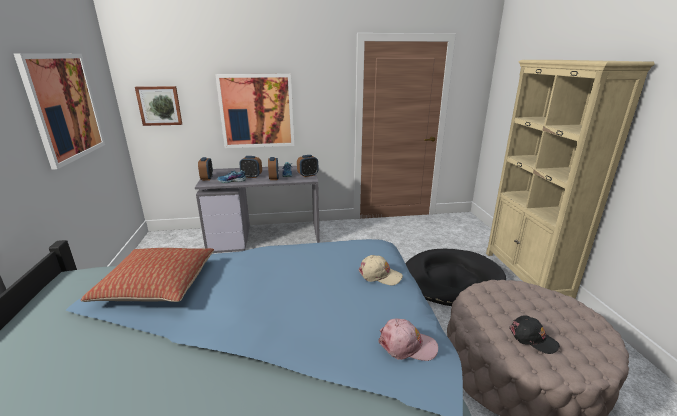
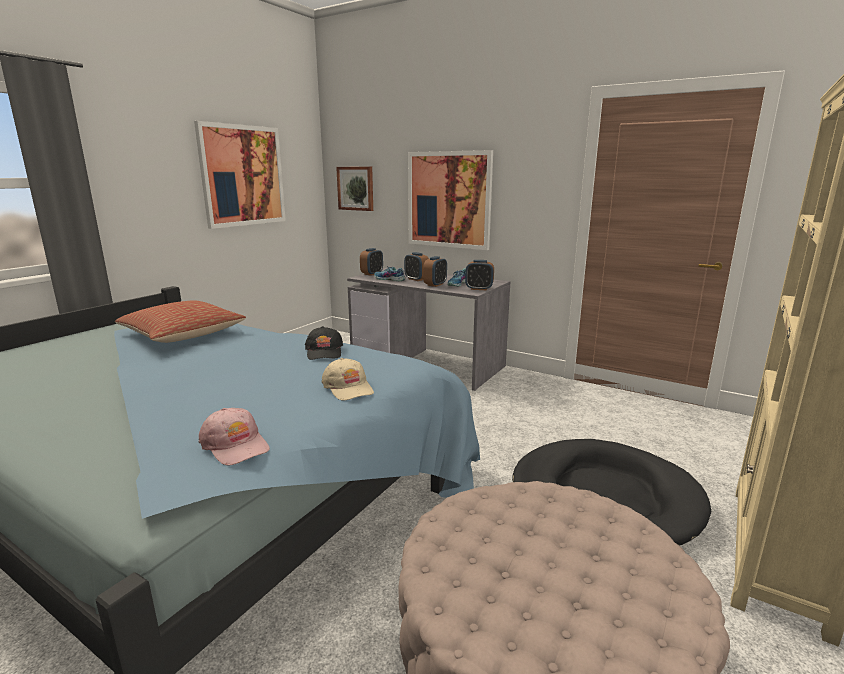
camera: 40 degrees right, 5 degrees down
(532, 338) = (504, 575): black cap -> black cap (324, 351)

